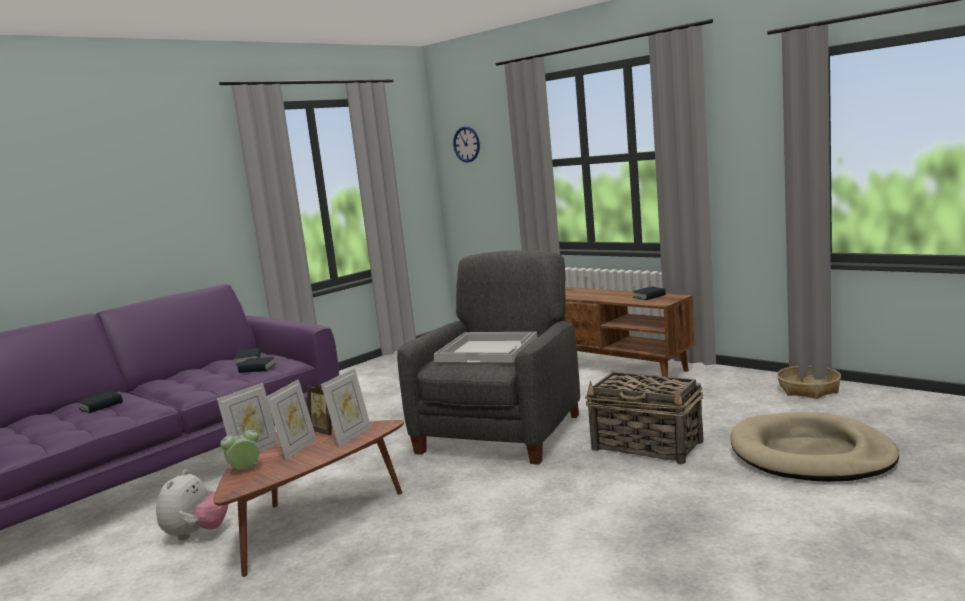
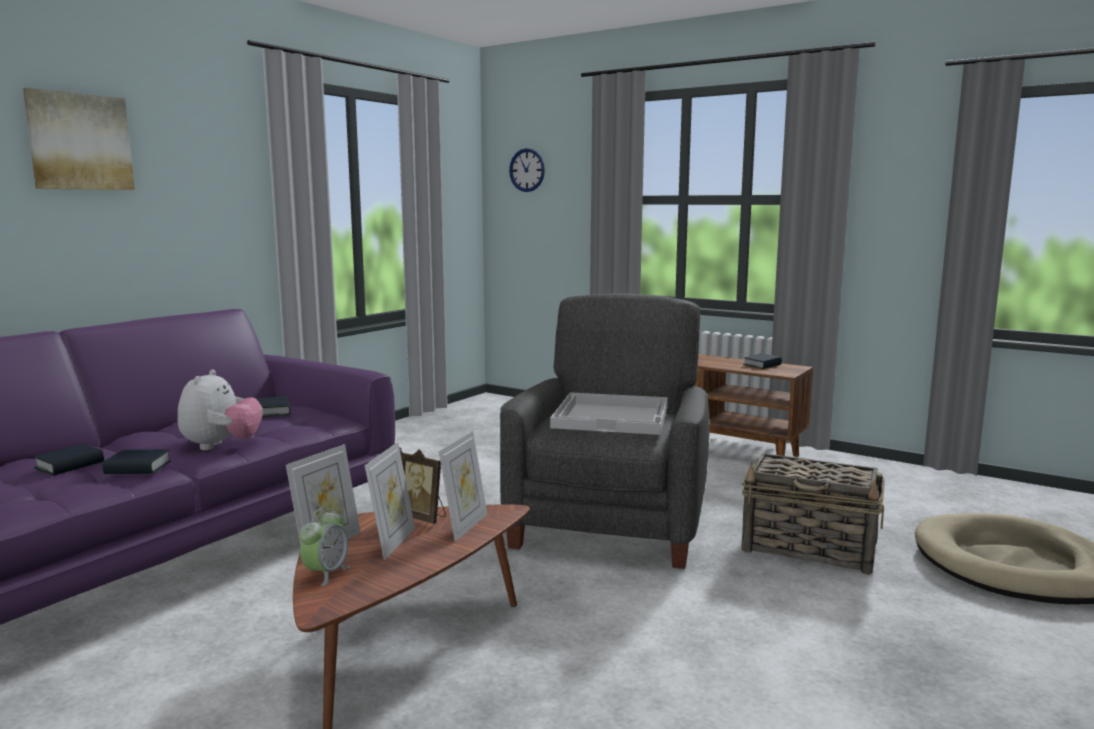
camera: 10 degrees left, 0 degrees up
(103, 176) = (79, 142): none -> picture
(196, 534) = (227, 663): plush toy -> plush toy (221, 446)
(244, 470) = (326, 573): alarm clock -> alarm clock turned 150 degrees clockwise
(257, 369) = (292, 424): book -> book (137, 468)
(808, 389) = (953, 485): basket -> none

